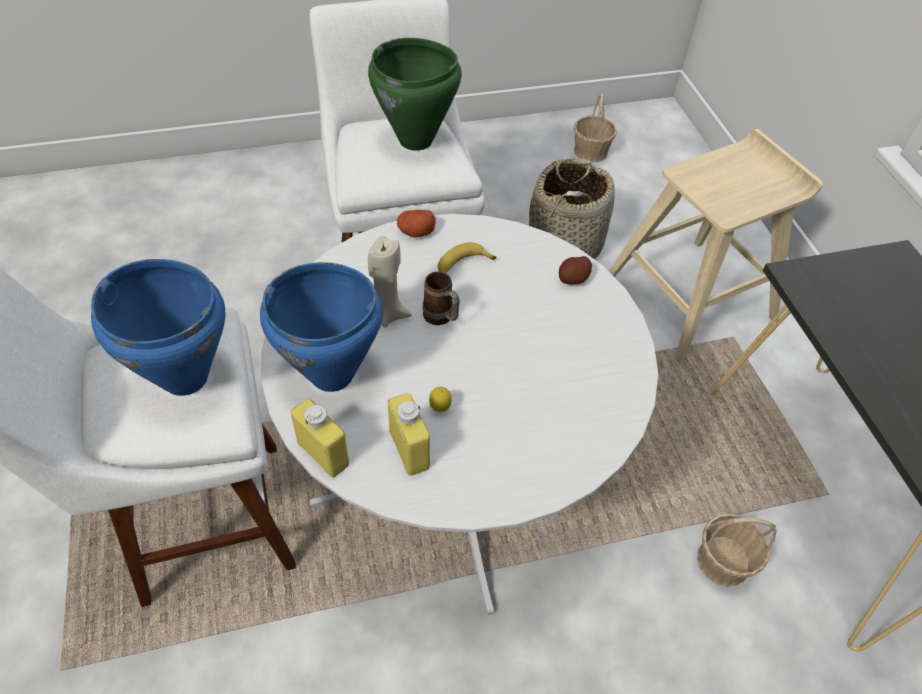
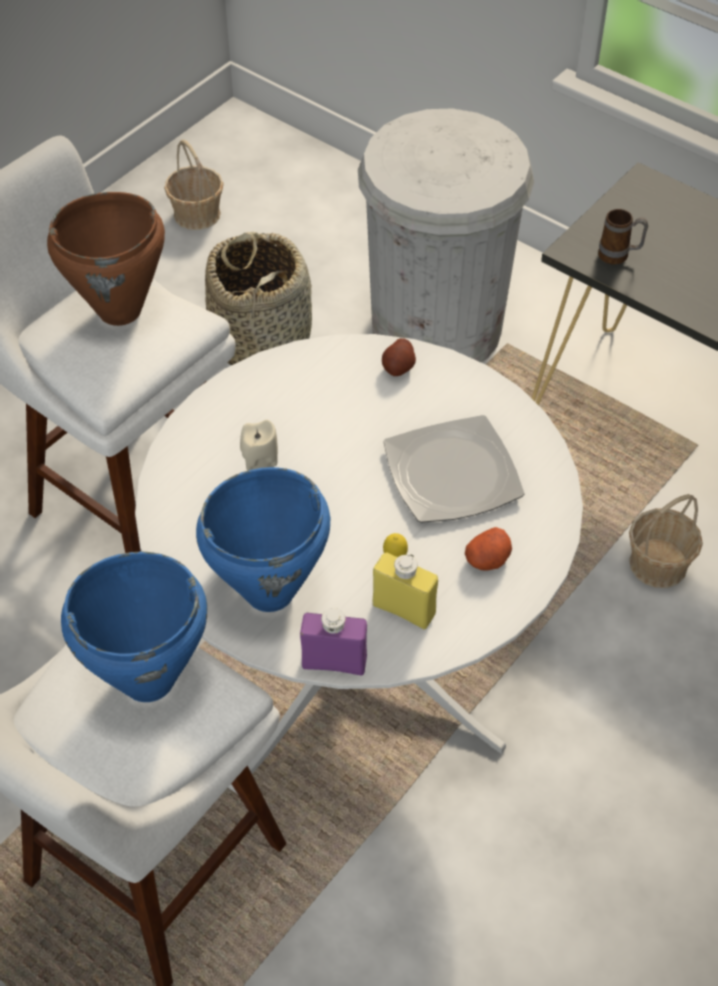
camera: 35 degrees left, 0 degrees up
(323, 454) = (334, 662): yellow bottle -> purple bottle
(415, 232) = (207, 409): potato -> potato (487, 560)
(416, 141) = (120, 311): green cooking pot -> brown cooking pot
(441, 319) = (317, 478): mug -> mug (619, 256)
(462, 265) = (285, 415): banana -> none
(540, 374) = (450, 473): none -> plate
(691, 298) = (436, 327): beige stool -> white trash can

